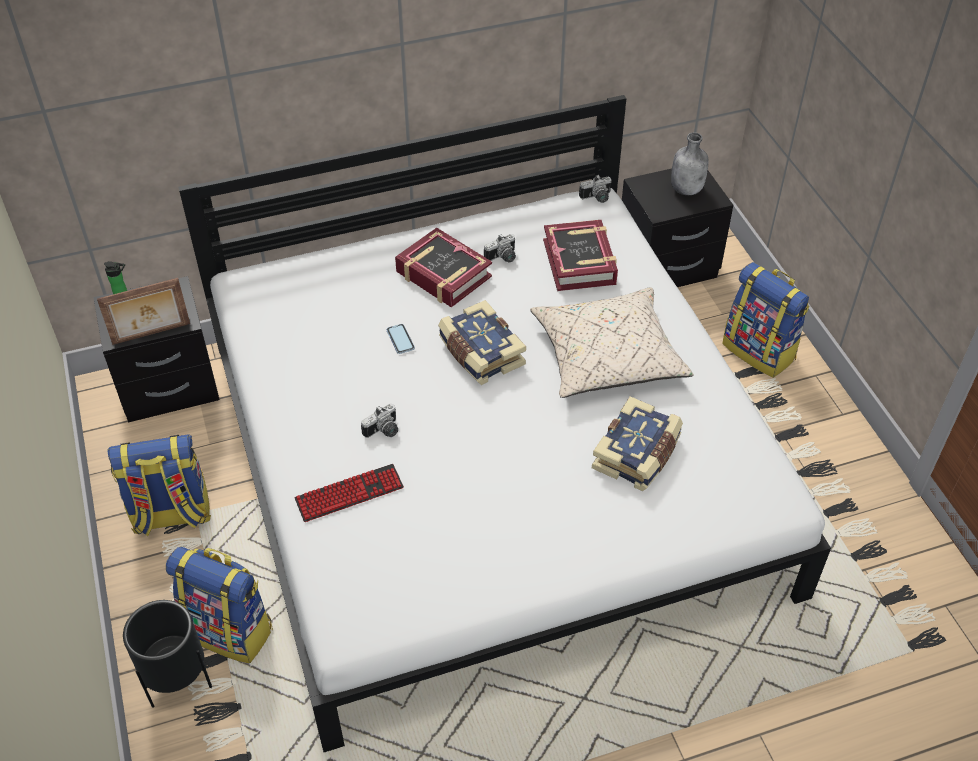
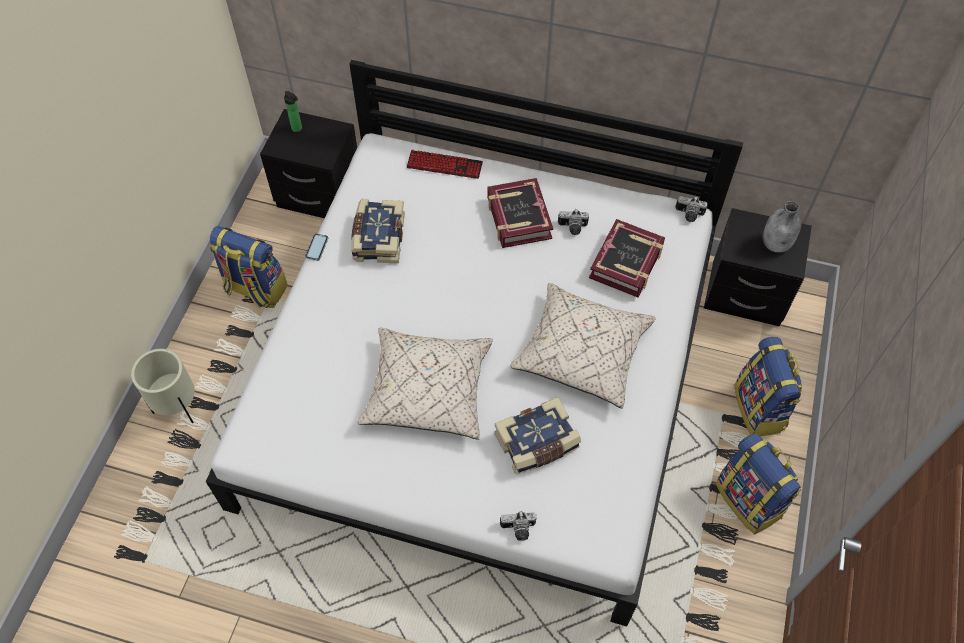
camera: 35 degrees right, 10 degrees up
(151, 334) = (298, 157): picture frame -> none
(179, 682) = (178, 407): black planter -> beige planter
(230, 630) = (231, 392): backpack -> backpack (749, 500)
(349, 494) = (321, 351): keyboard -> keyboard (444, 165)
(384, 431) = (379, 318): camera -> camera (518, 530)
(400, 340) = (447, 254): phone -> phone (317, 248)
(480, 353) = (491, 297): book -> book (378, 238)
(491, 468) = (428, 390): none -> beige pillow

